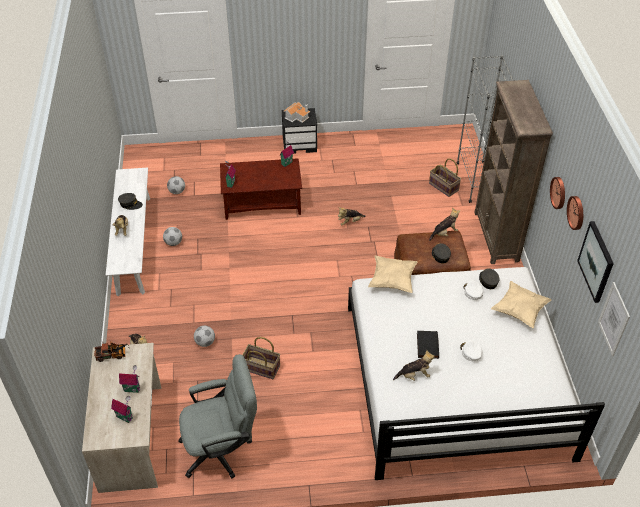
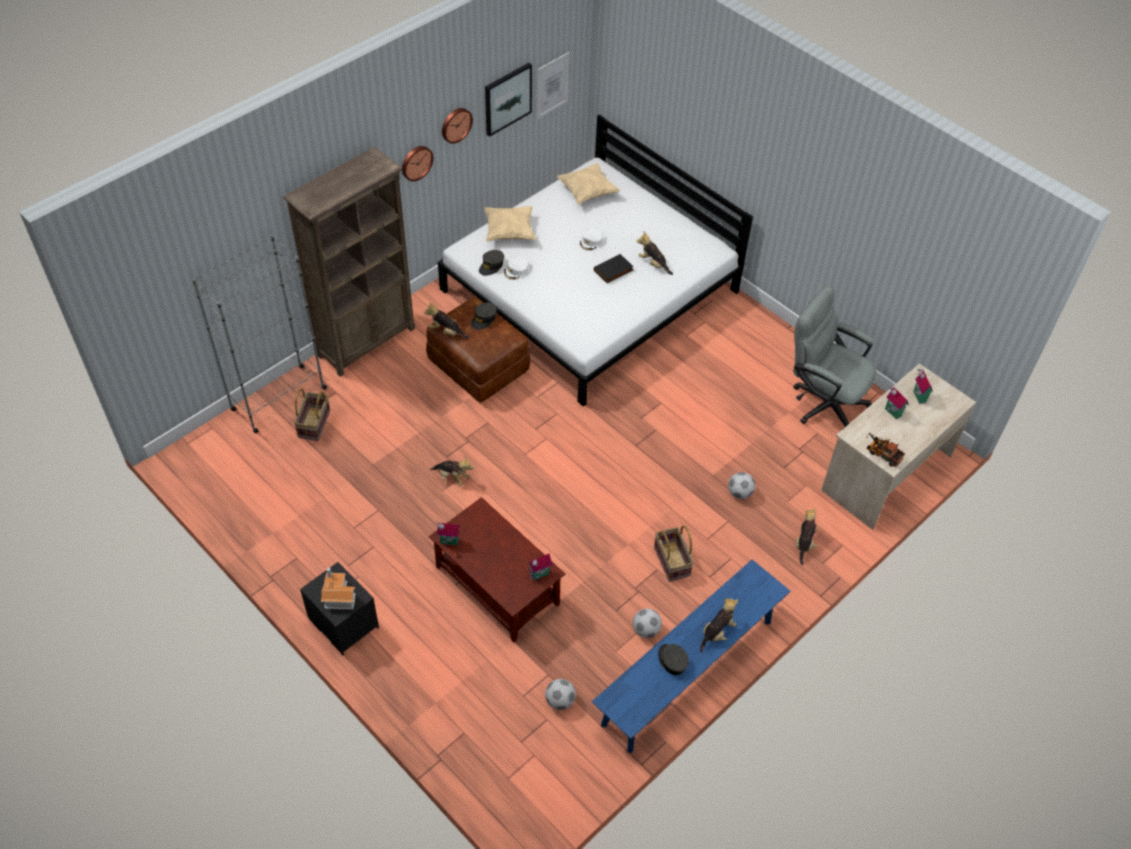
camera: 130 degrees left, 5 degrees up
(134, 244) = (688, 672): white bench -> blue bench
(261, 368) = (720, 429): basket -> basket (672, 561)
(392, 280) = (558, 332): beige pillow -> beige pillow (587, 192)

